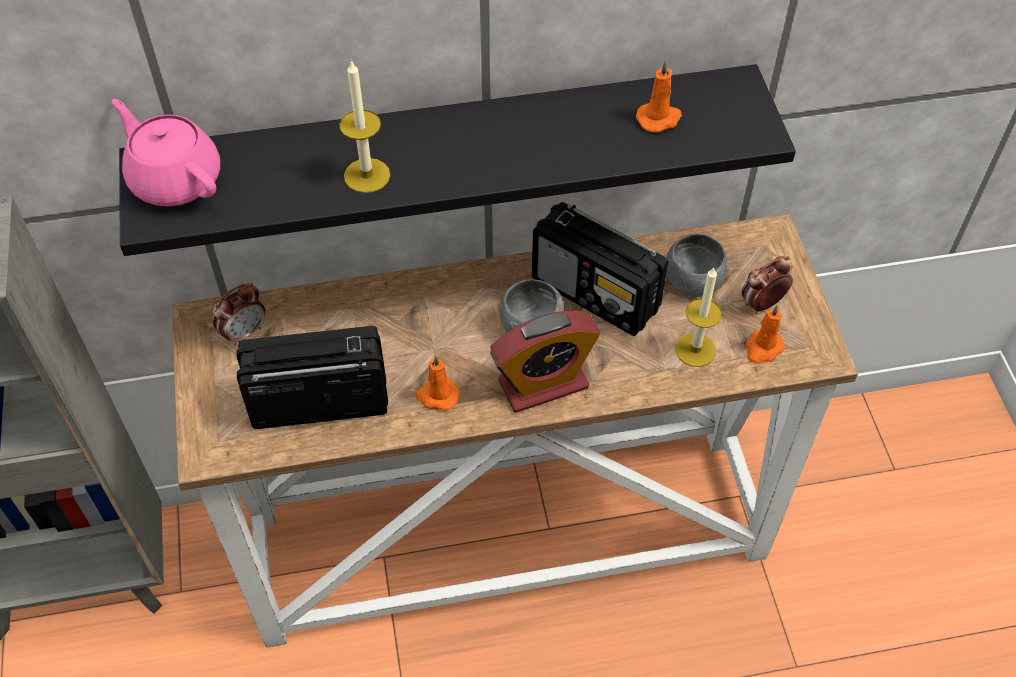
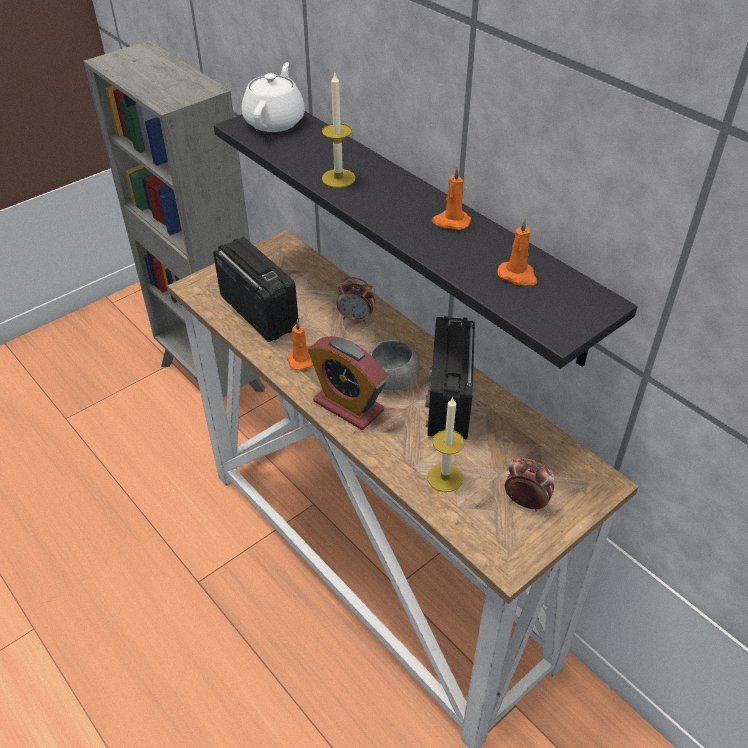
camera: 60 degrees right, 10 degrees down
(175, 179) = (275, 121): pink teapot -> white teapot
(244, 332) = (287, 263): alarm clock -> alarm clock (356, 318)
(692, 281) = (509, 451): grey bowl -> none
(763, 348) = (481, 519): orange candle -> orange candle (450, 222)

